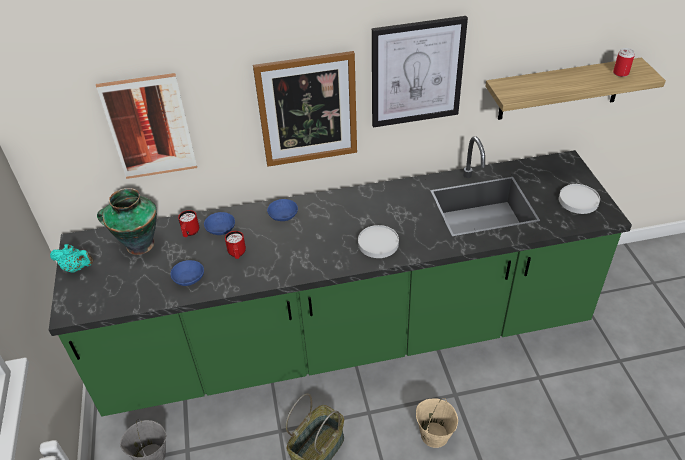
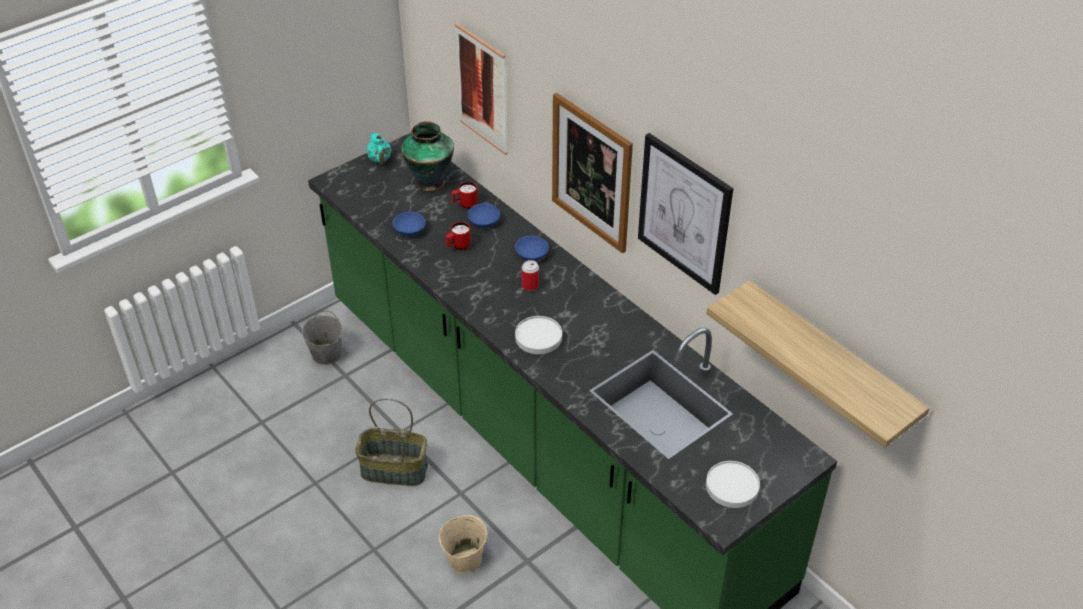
camera: 60 degrees right, 0 degrees up
(620, 73) = (866, 393): can -> can (530, 285)

